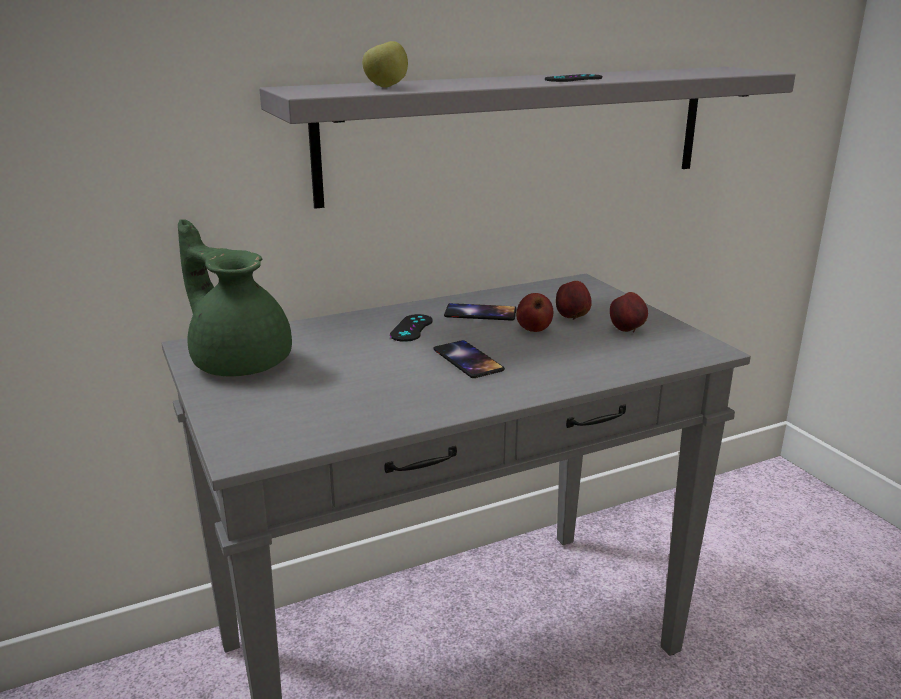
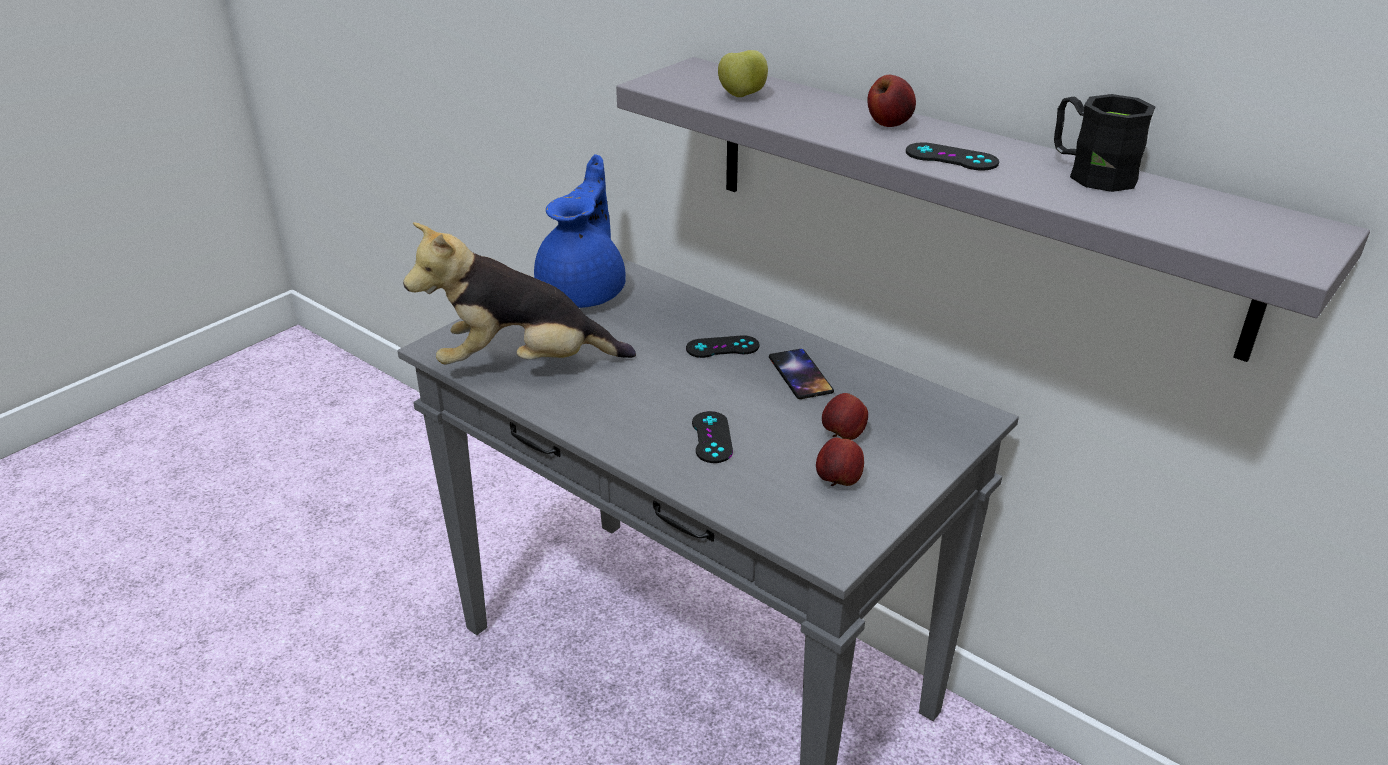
camera: 65 degrees right, 10 degrees up
(240, 361) = (584, 292): green teapot -> blue teapot
(340, 412) = (523, 365): none -> plush toy
(468, 360) = (671, 397): phone -> none
(534, 330) = (782, 418): apple -> apple (889, 124)
(540, 357) = (712, 437): none -> black game controller
(624, 73) = (1090, 173): none -> black mug

